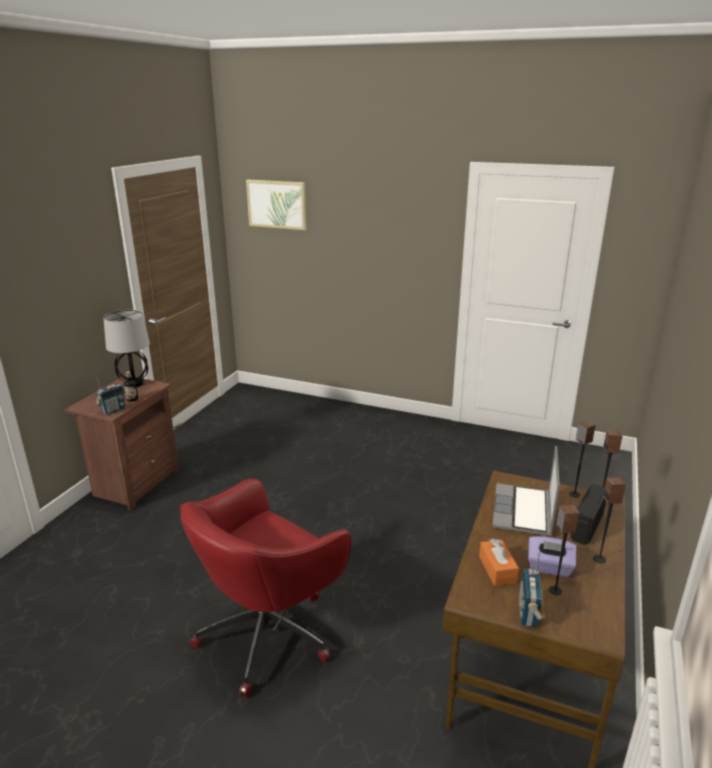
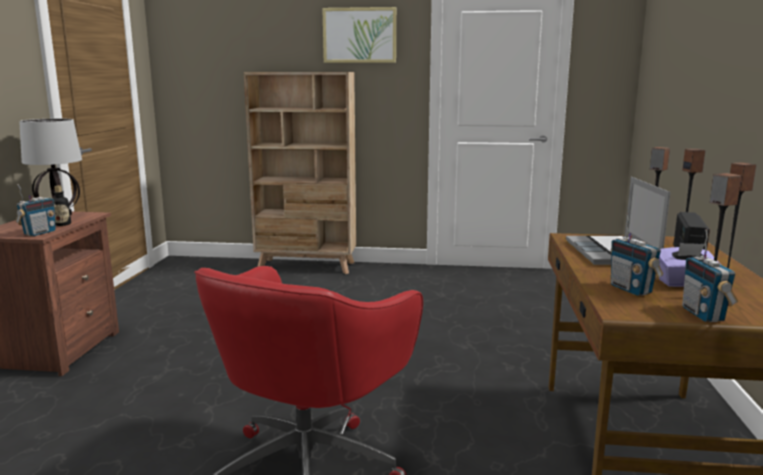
camera: 15 degrees left, 10 degrees down
(277, 204) = (216, 35): picture -> picture (359, 35)
(345, 410) = (307, 266): none -> beige bookcase
(497, 569) = (631, 289): orange tissue box -> radio

